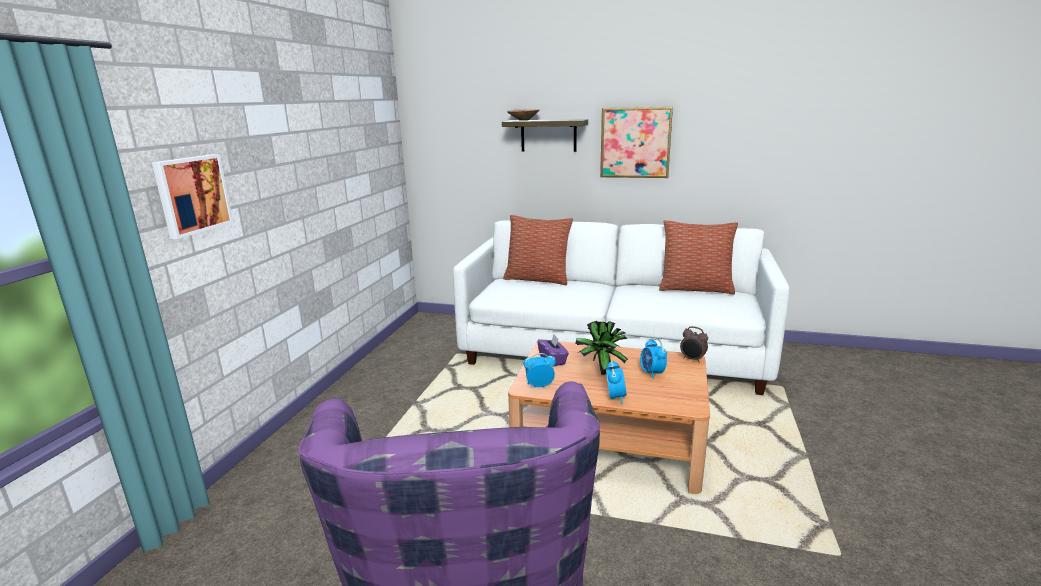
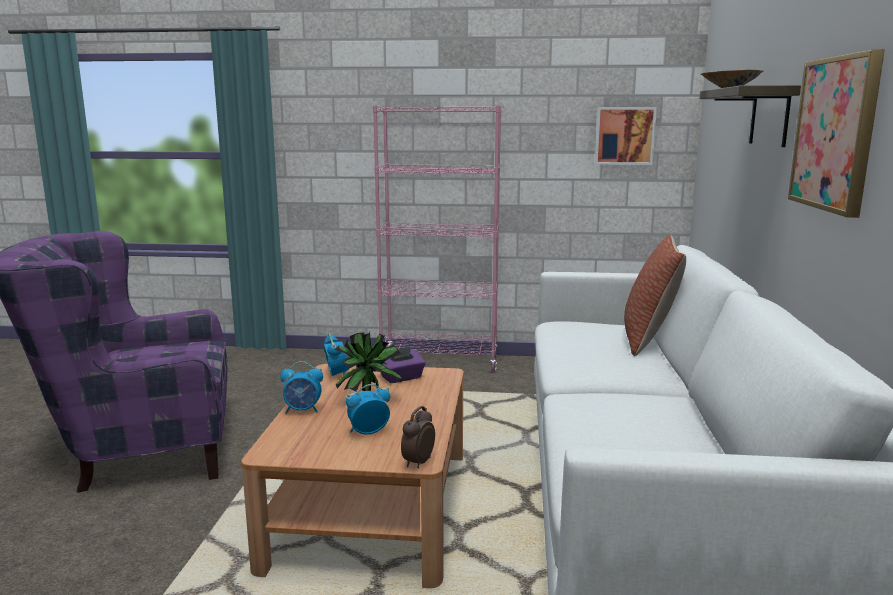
camera: 80 degrees right, 5 degrees down
(192, 194) = (340, 133): picture -> picture (624, 135)
(343, 398) = (439, 362): none -> pink bookcase
(695, 288) = (714, 453): pillow -> none

